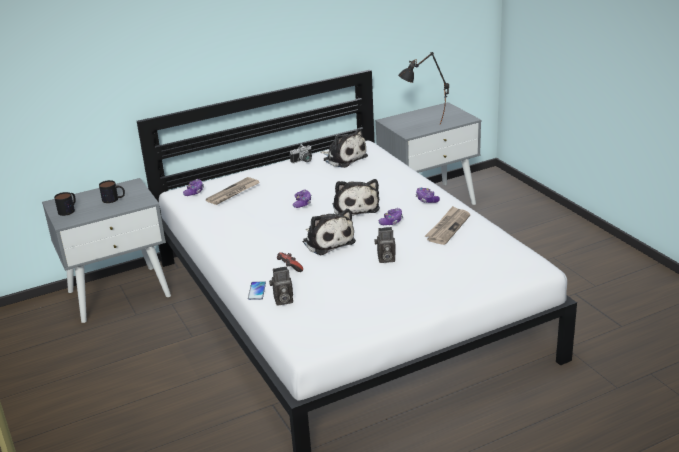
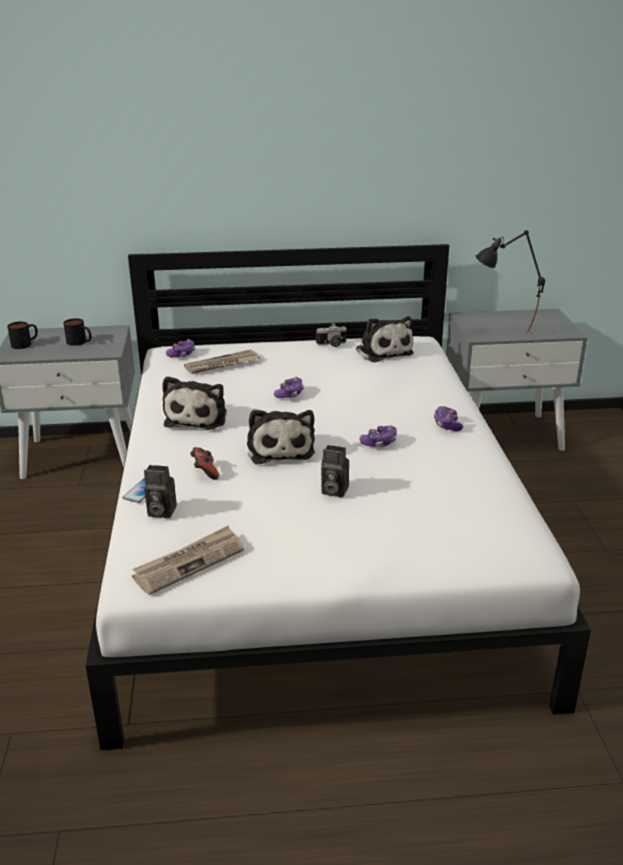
camera: 20 degrees right, 0 degrees up
(355, 207) = (348, 413): plush toy -> plush toy (198, 417)
(447, 227) = (448, 468): newspaper -> newspaper (189, 562)

